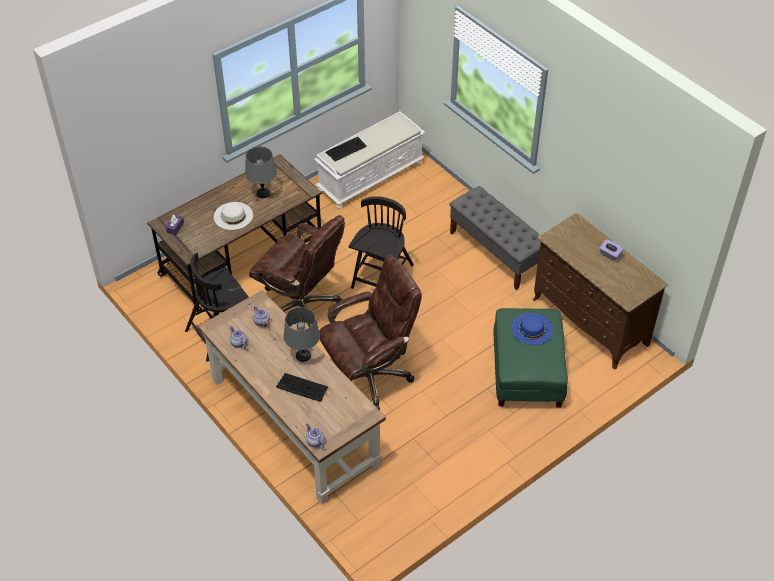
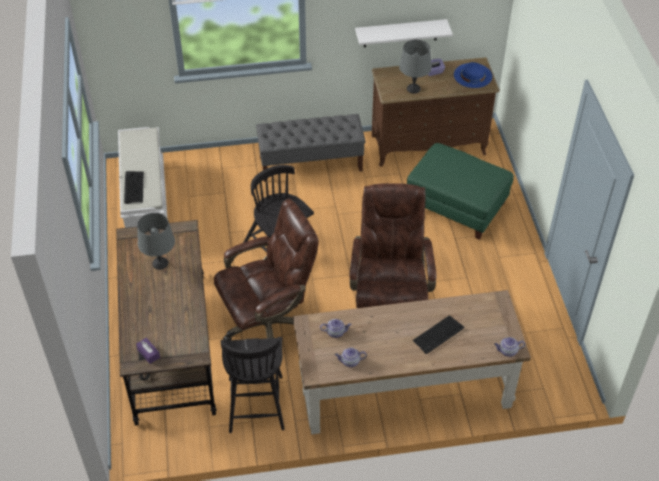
camera: 60 degrees left, 0 degrees up
(233, 216) = (172, 299): white hat -> none
(303, 355) = (399, 318): grey table lamp -> grey table lamp (413, 88)
(532, 328) = (448, 165): blue hat -> blue hat (472, 75)
(607, 198) = (400, 33): none -> white shelf

